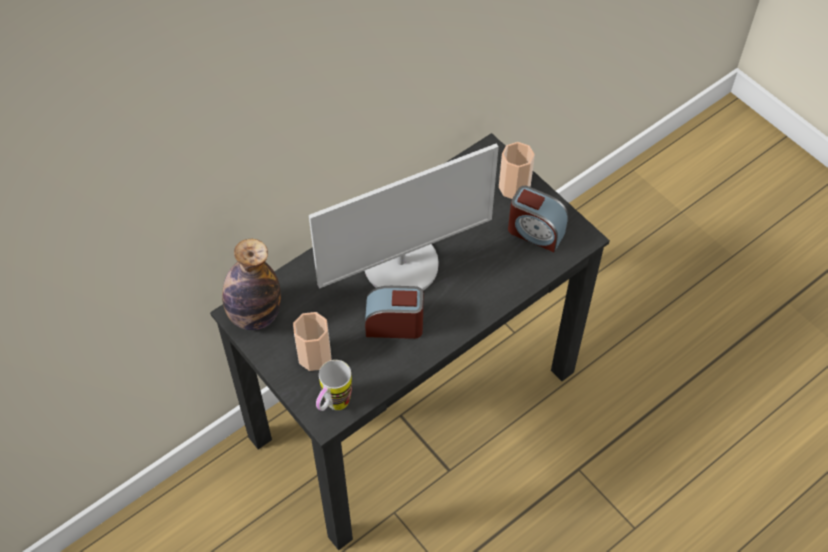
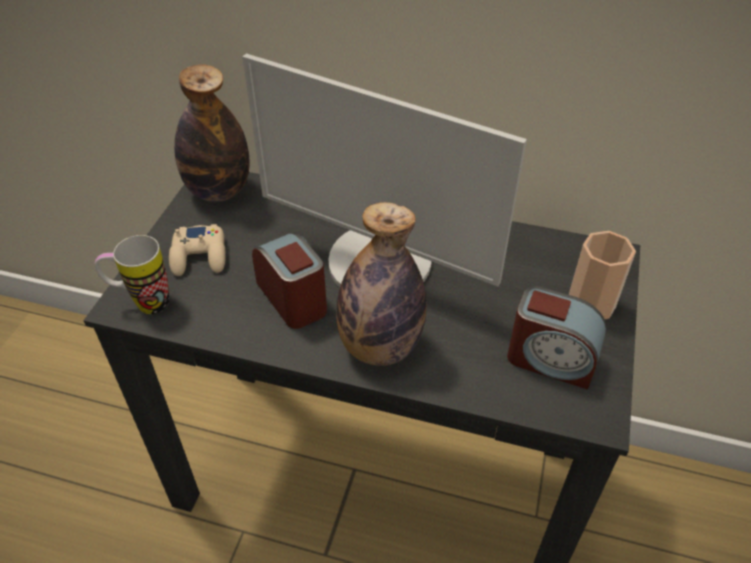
camera: 55 degrees right, 10 degrees down
(314, 356) = (200, 256): cup -> beige game controller
(466, 302) = (380, 347): none -> bottle
(535, 232) = (550, 359): alarm clock -> alarm clock turned 60 degrees counterclockwise

